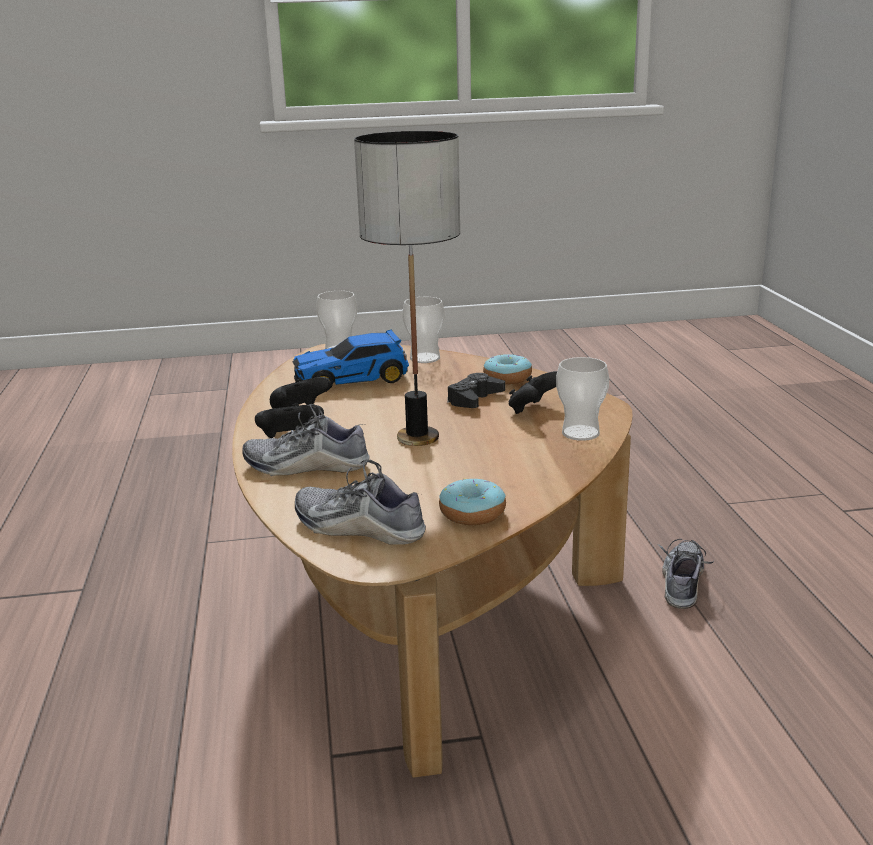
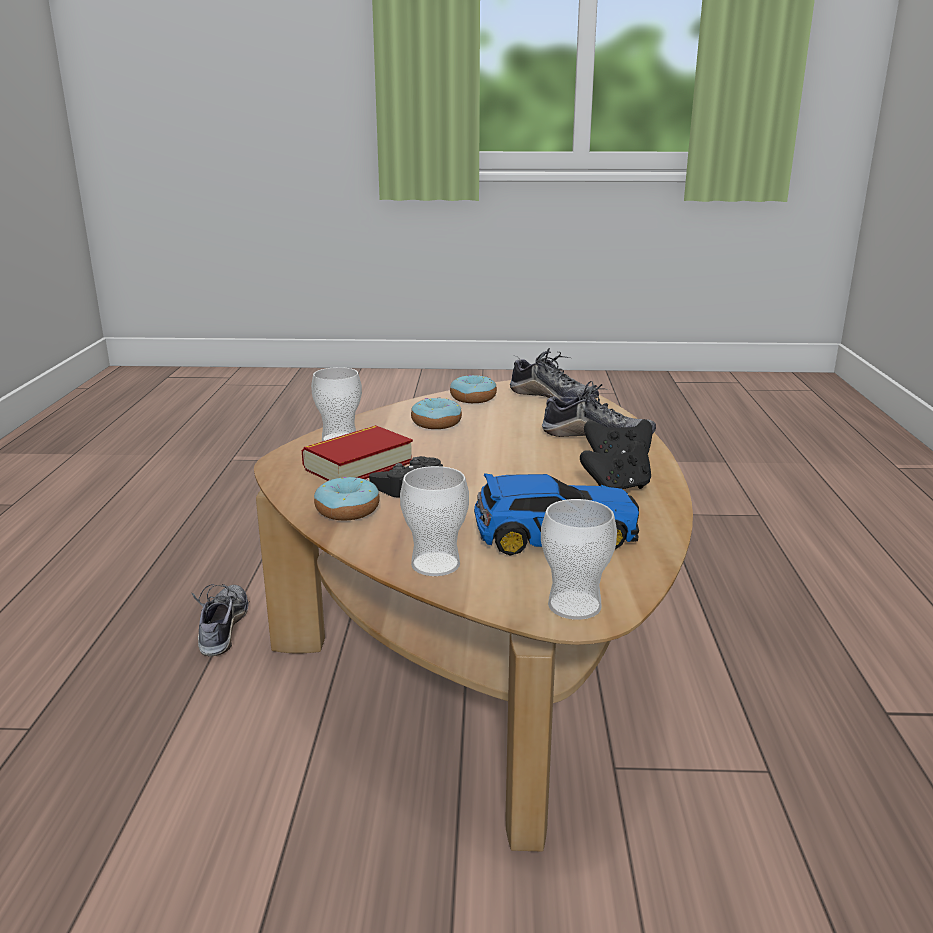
camera: 170 degrees left, 0 degrees up
(418, 437) = (491, 450): table lamp -> none
(495, 465) = (436, 423): none -> donut
(533, 410) = (358, 465): black game controller -> book
(682, 583) = (223, 628): shoe -> shoe turned 150 degrees clockwise

